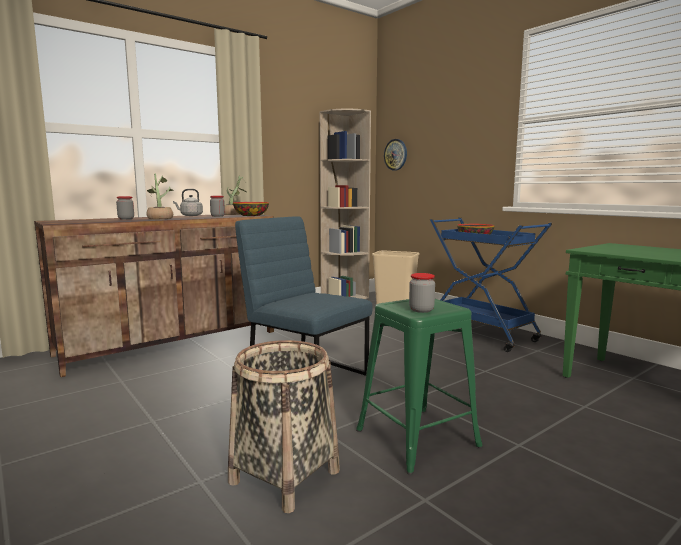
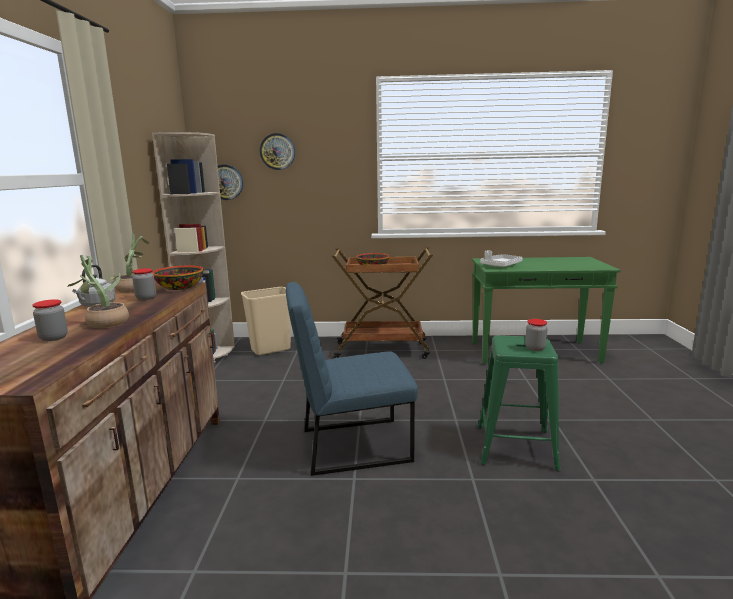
camera: 50 degrees left, 5 degrees up
(284, 476) = (524, 525): basket -> none
(433, 123) = (277, 151): none -> wall clock
(479, 334) = (382, 351): blue cart -> brown cart
(611, 249) = (501, 266): none -> grey tray

